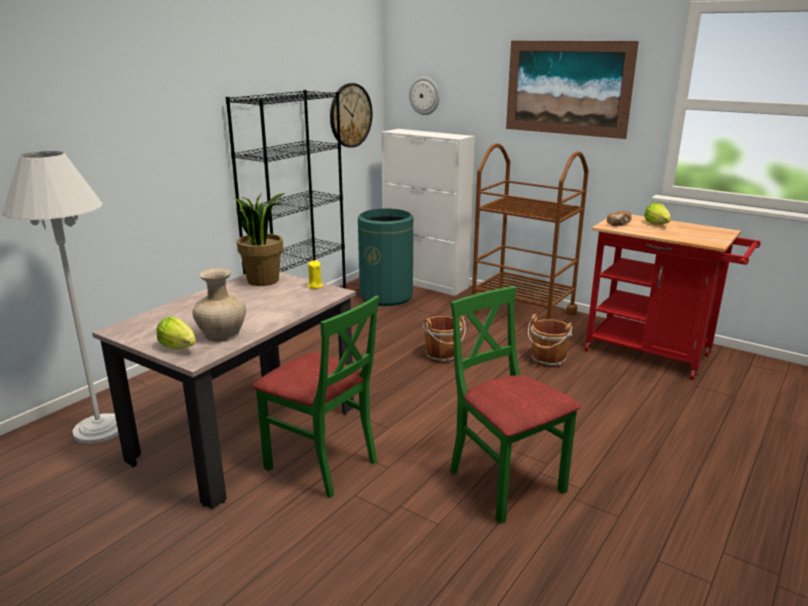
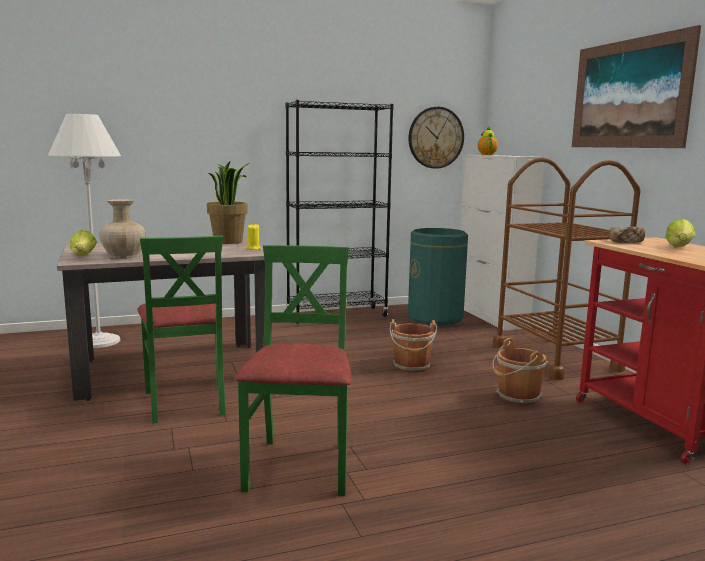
camera: 35 degrees right, 10 degrees down
(404, 131) = (486, 154): none -> teapot
(424, 95) = (512, 120): wall clock -> none

